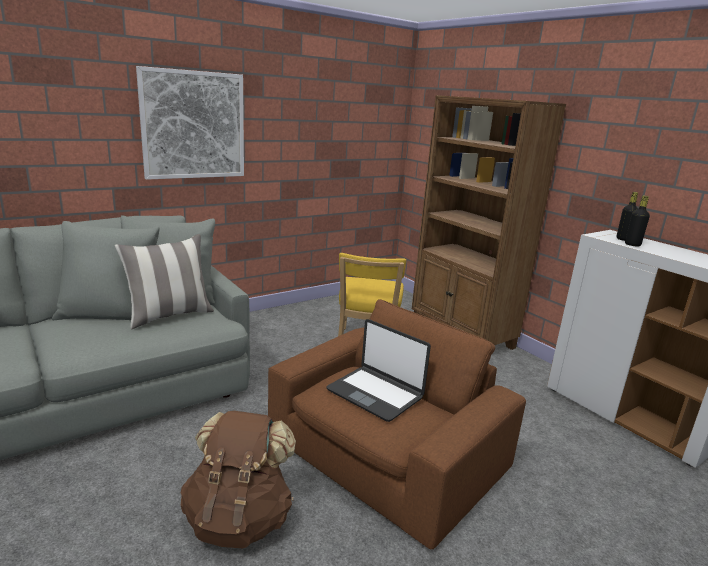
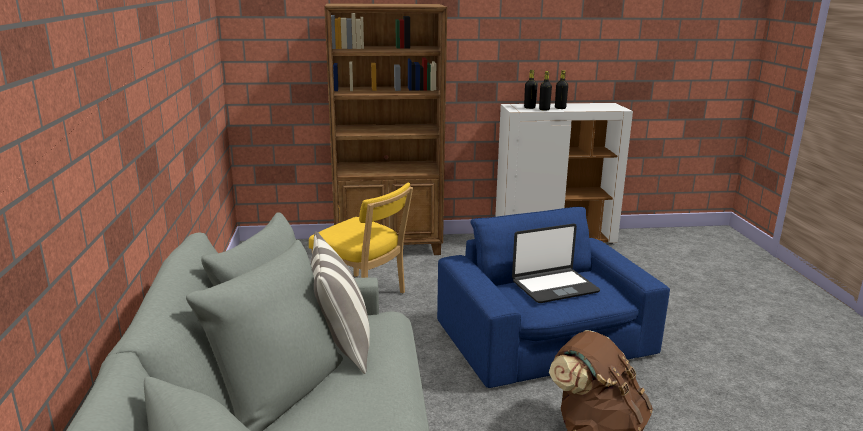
camera: 60 degrees left, 0 degrees up
(193, 125) = (136, 96): picture -> none
(385, 454) = (545, 340): brown armchair -> blue armchair
(660, 250) = (560, 108): none -> black bottle

